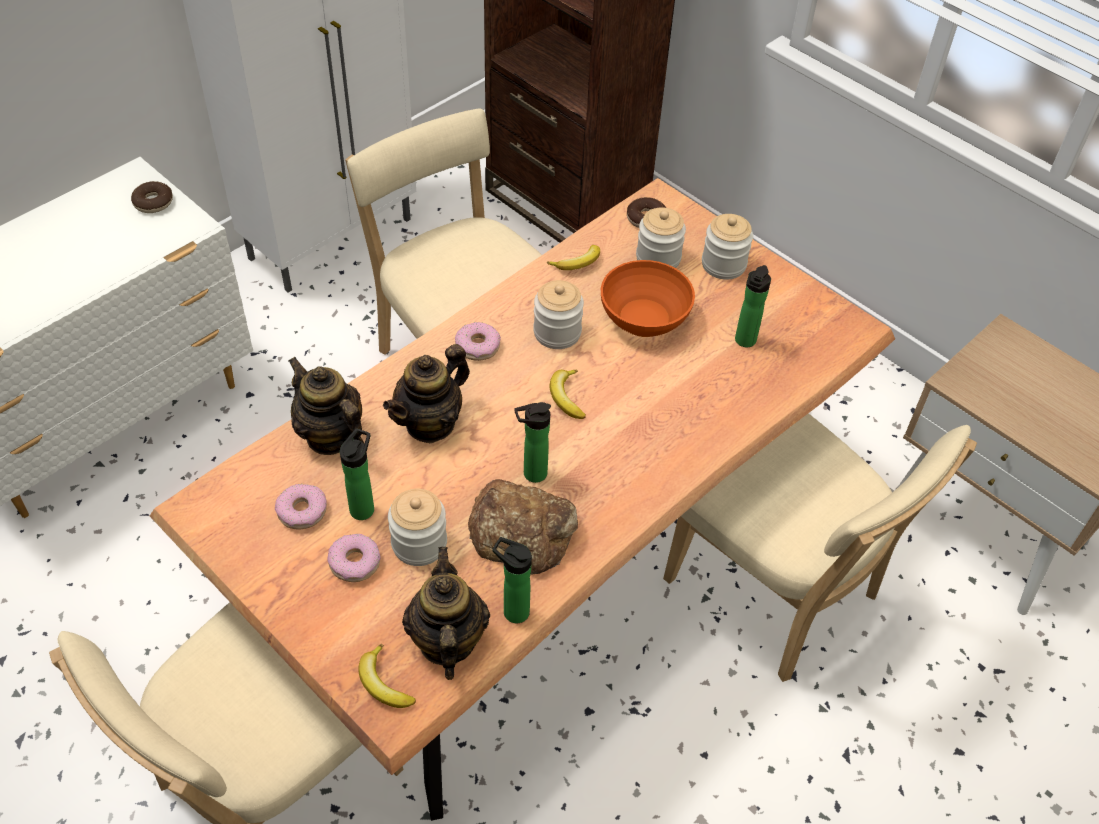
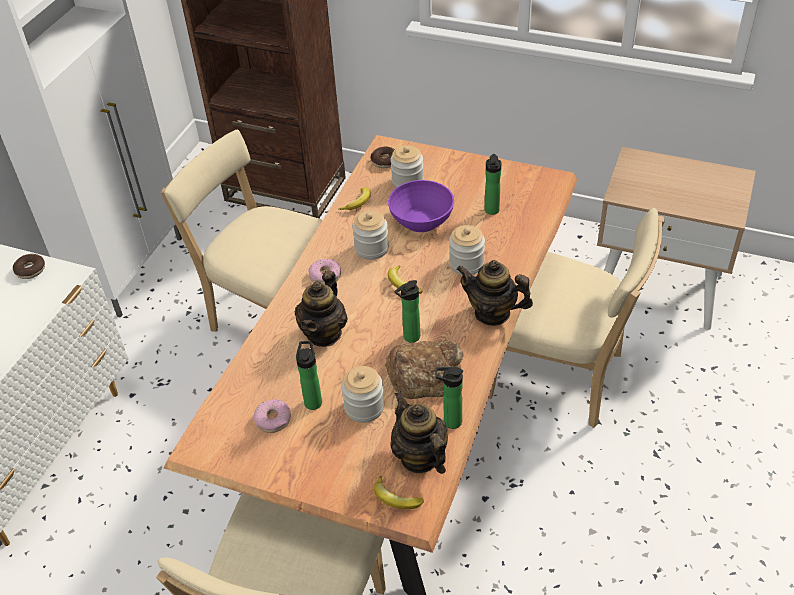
camera: 20 degrees left, 5 degrees down
(330, 436) = (262, 366): teapot -> teapot (492, 313)
(354, 563) = (329, 436): donut -> none
(644, 317) = (421, 220): orange bowl -> purple bowl
(723, 264) = (450, 171): jar -> jar (466, 264)

